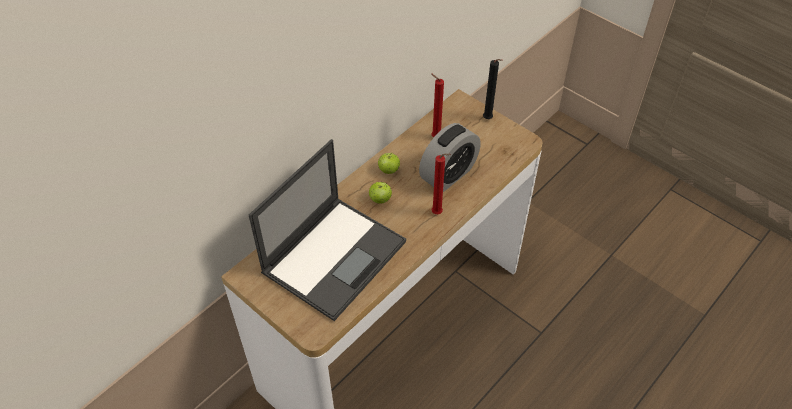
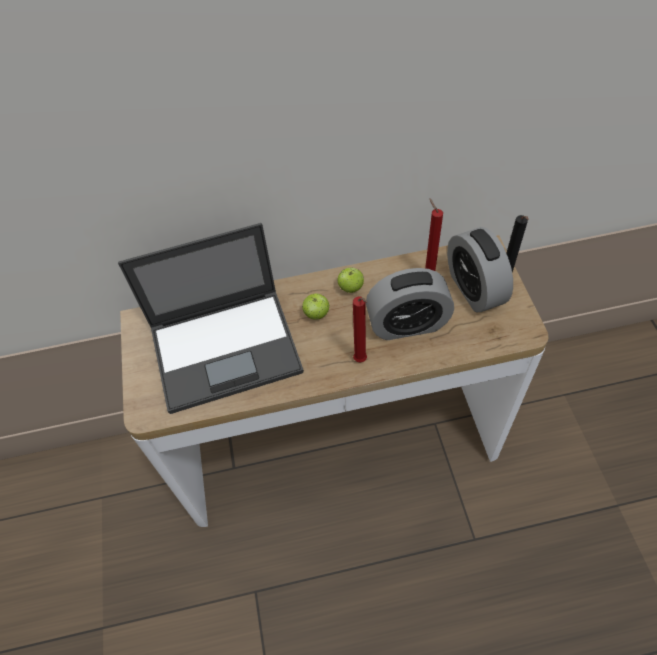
camera: 40 degrees right, 5 degrees up
(472, 131) = (474, 289): none -> alarm clock

